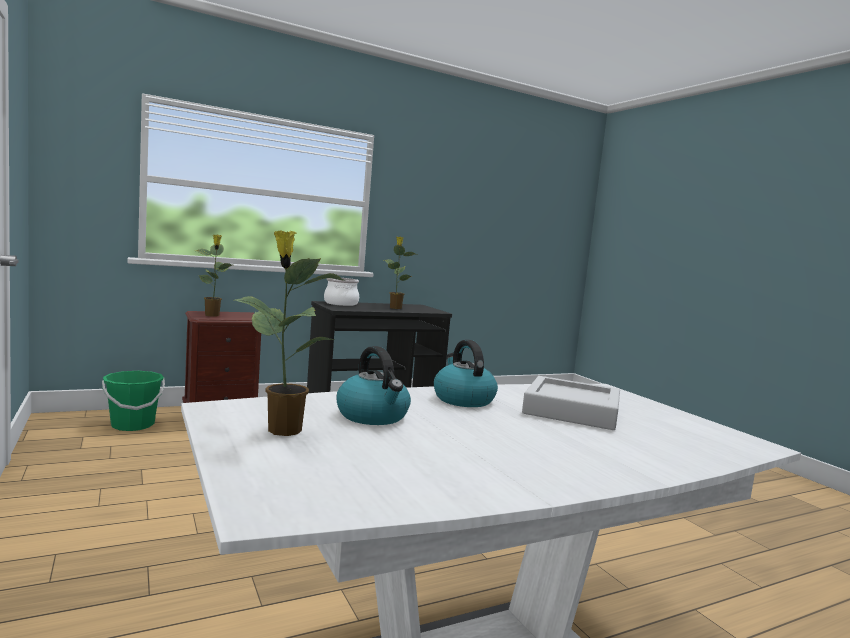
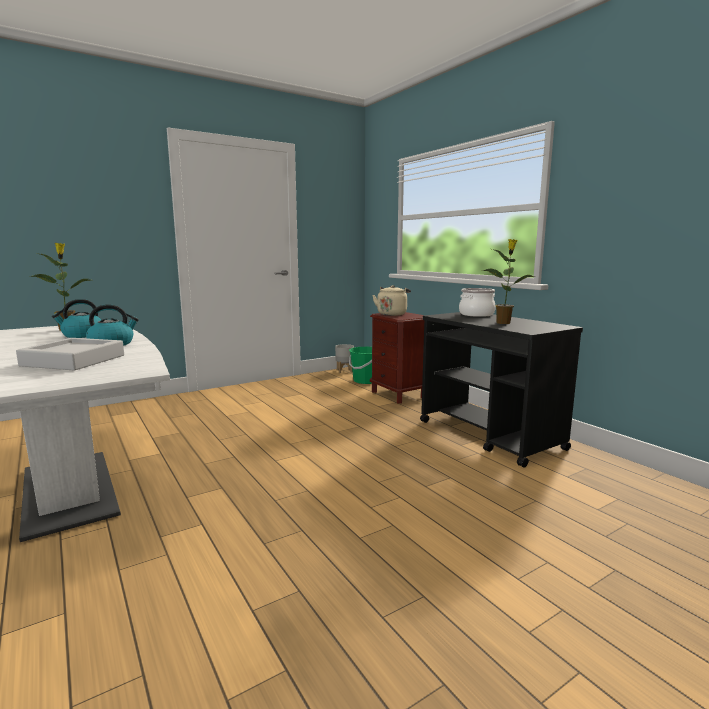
camera: 85 degrees right, 5 degrees up
(50, 428) = (345, 371): none -> grey planter
(212, 315) = (392, 314): potted plant -> beige kettle

